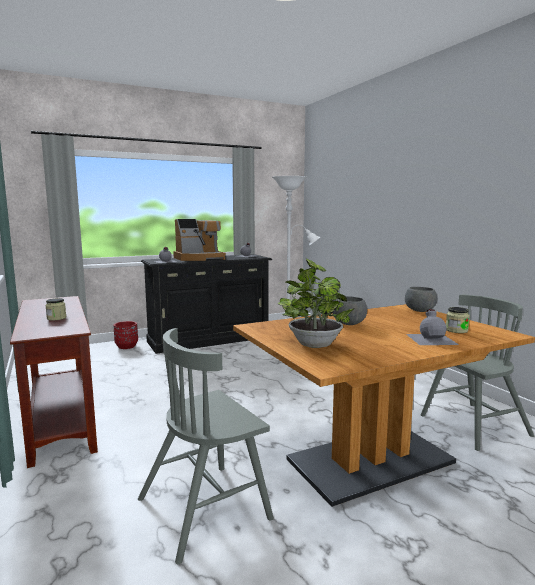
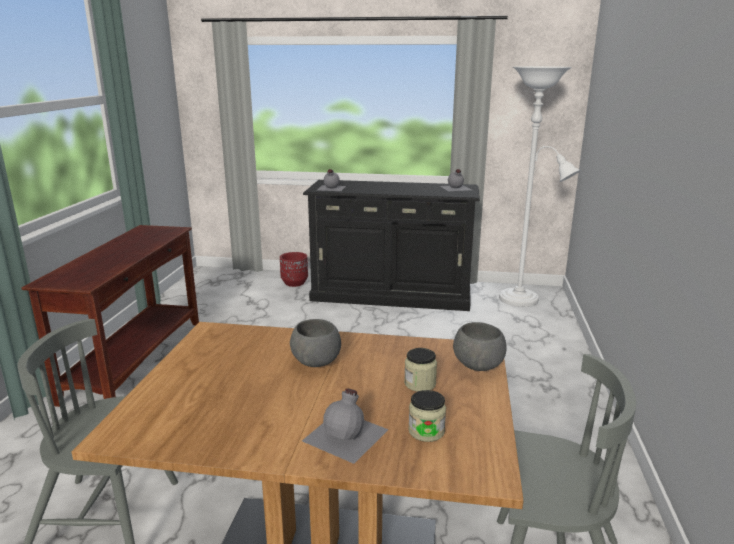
camera: 35 degrees right, 10 degrees up
(56, 318) = (108, 261): jar -> jar (420, 384)
(199, 258) = (382, 187): coffee machine -> none
(314, 343) = (198, 386): potted plant -> none

